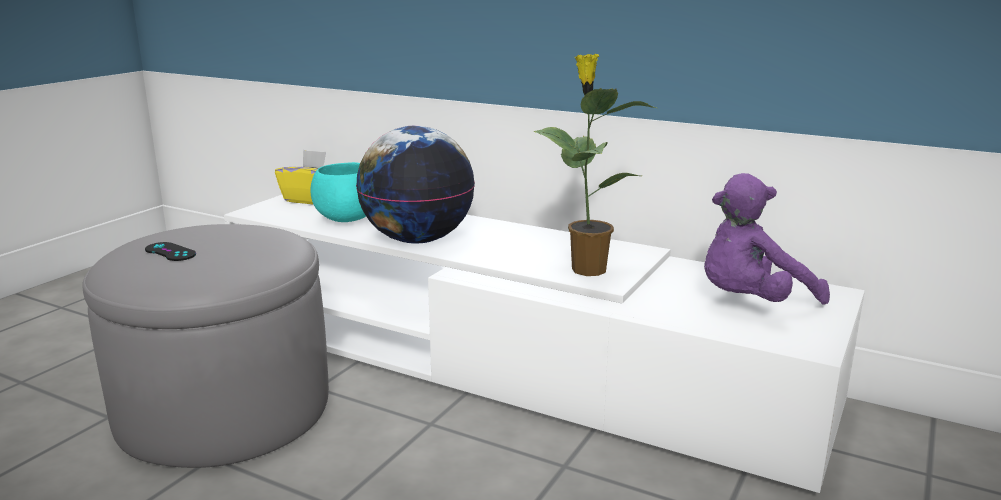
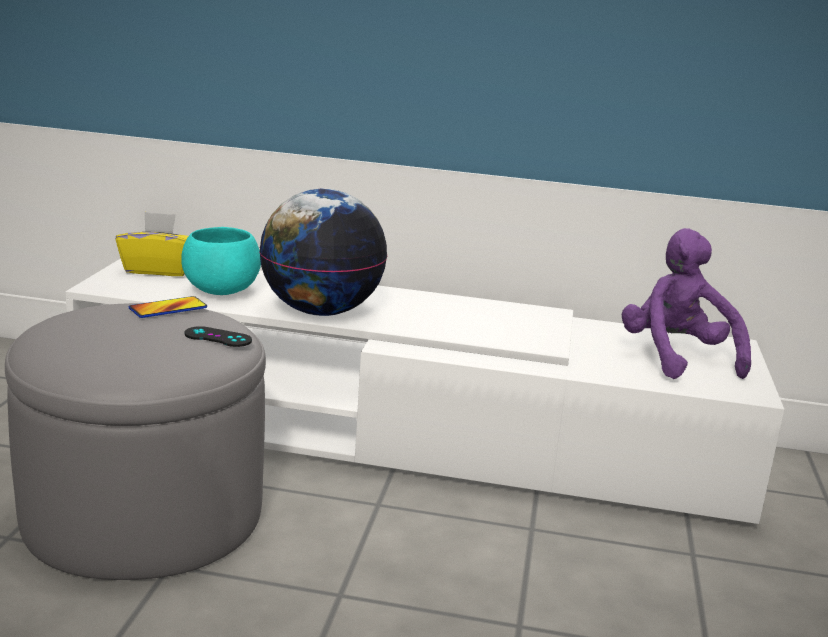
camera: 20 degrees left, 0 degrees up
(170, 252) = (106, 339): black game controller -> black game controller (218, 337)
(250, 229) = (168, 309): none -> phone
(586, 269) = (515, 334): potted plant -> none
(751, 303) = (676, 358): purple plush toy -> purple plush toy turned 120 degrees clockwise

